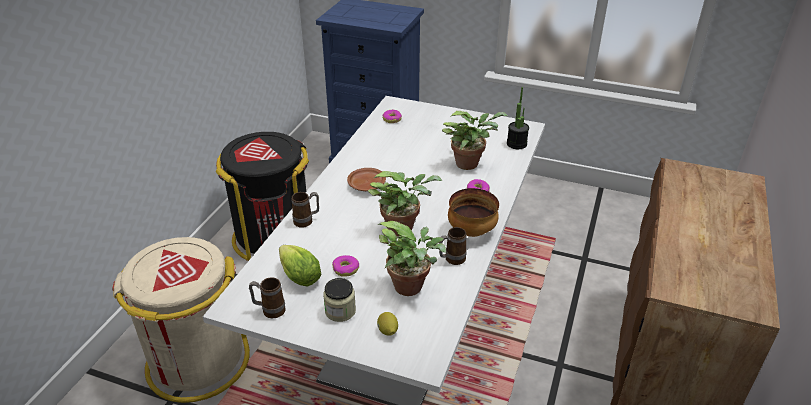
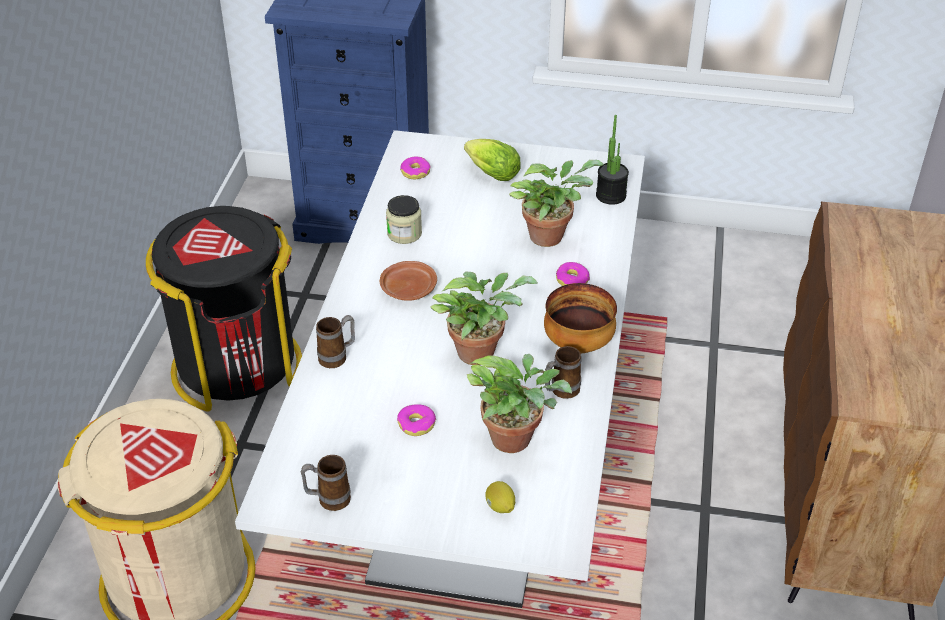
camera: 10 degrees left, 5 degrees up
(298, 275) = (351, 442): lettuce -> lettuce (490, 173)
(340, 311) = (427, 487): jar -> jar (404, 233)

